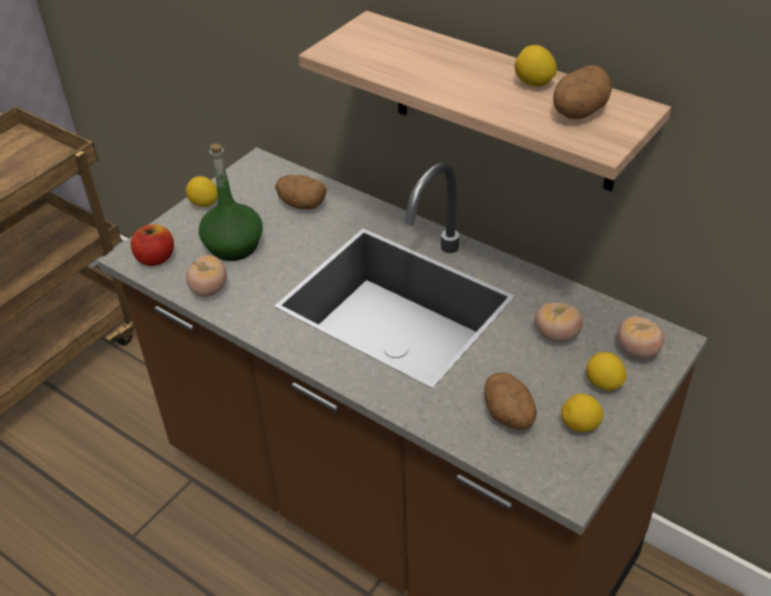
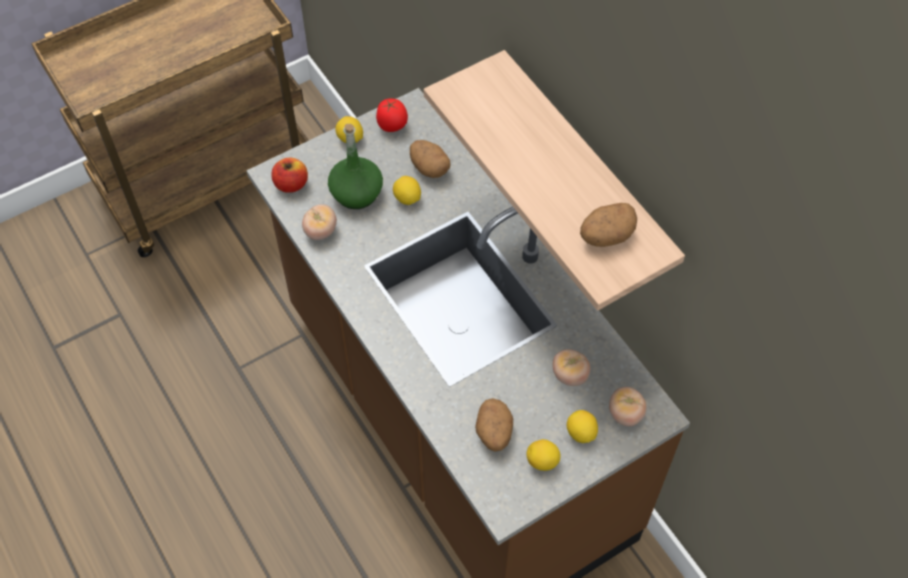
camera: 20 degrees right, 15 degrees up
(244, 182) = (392, 126): none -> tomato
(533, 84) = (590, 190): lemon -> lemon (407, 198)

